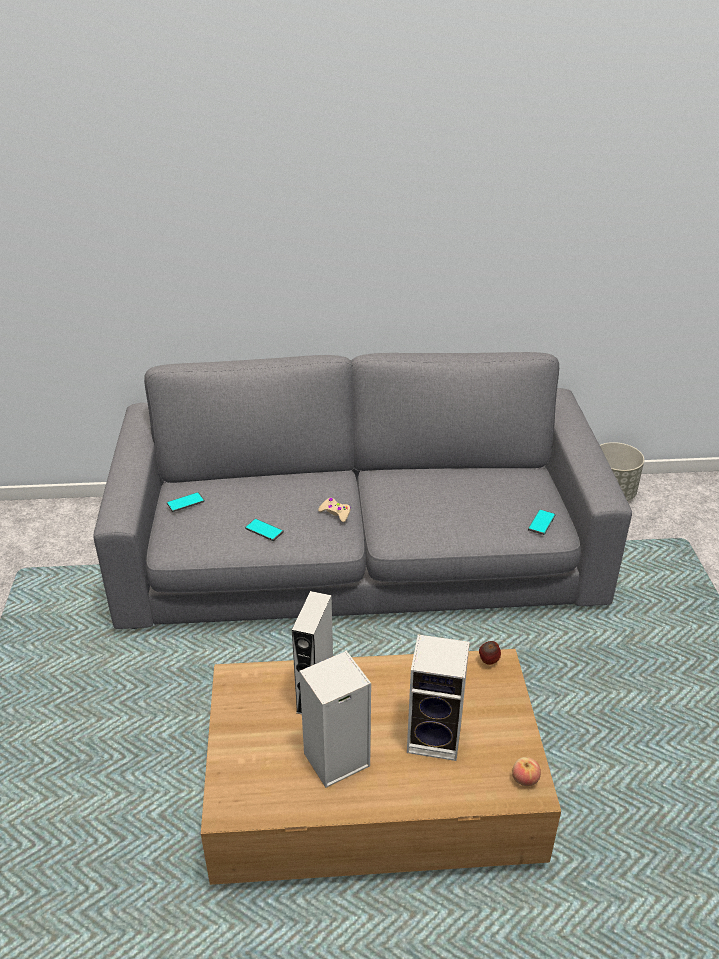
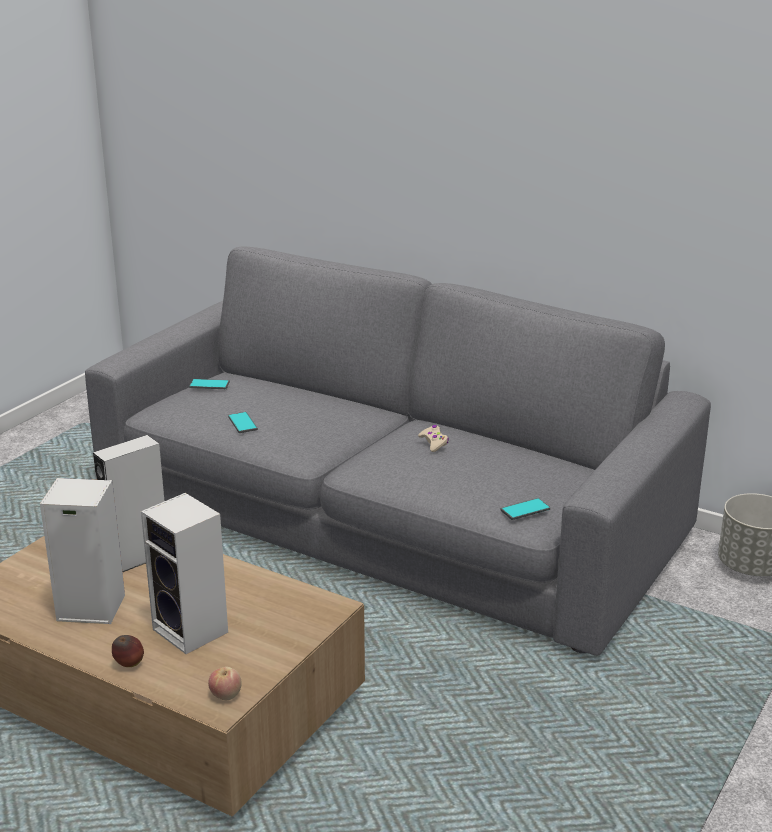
camera: 35 degrees right, 10 degrees down
(335, 513) = (326, 433): beige game controller -> beige game controller (434, 443)
(488, 662) = (321, 601): apple -> apple (129, 665)

